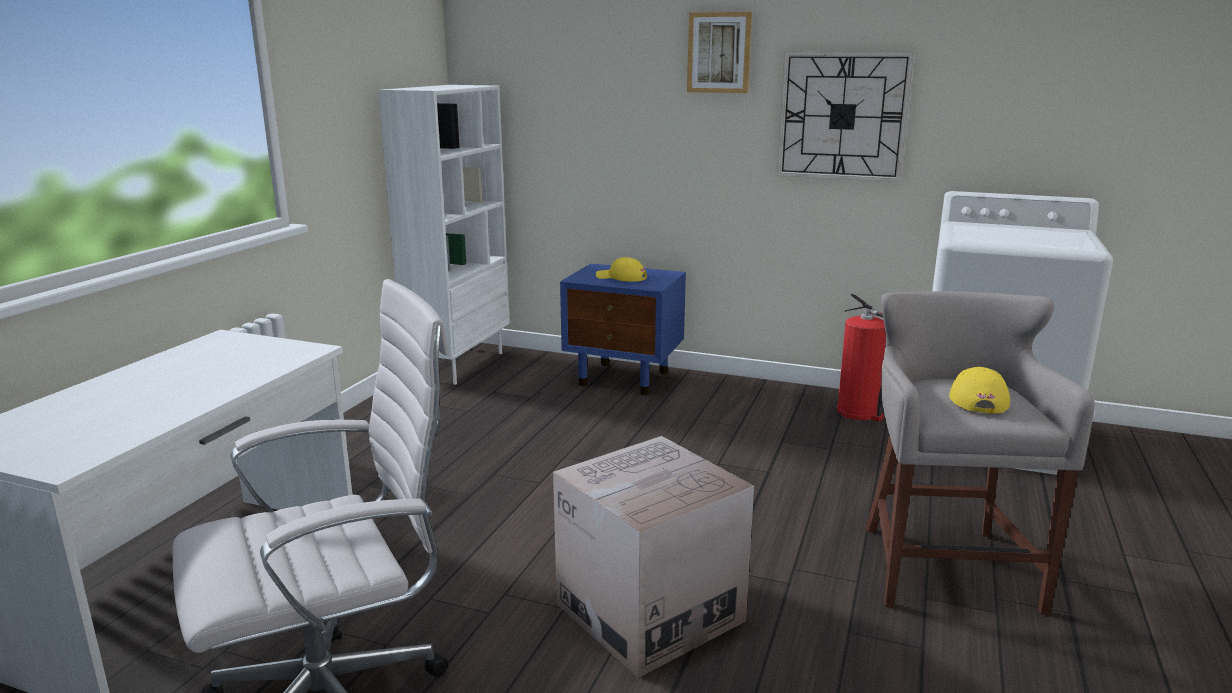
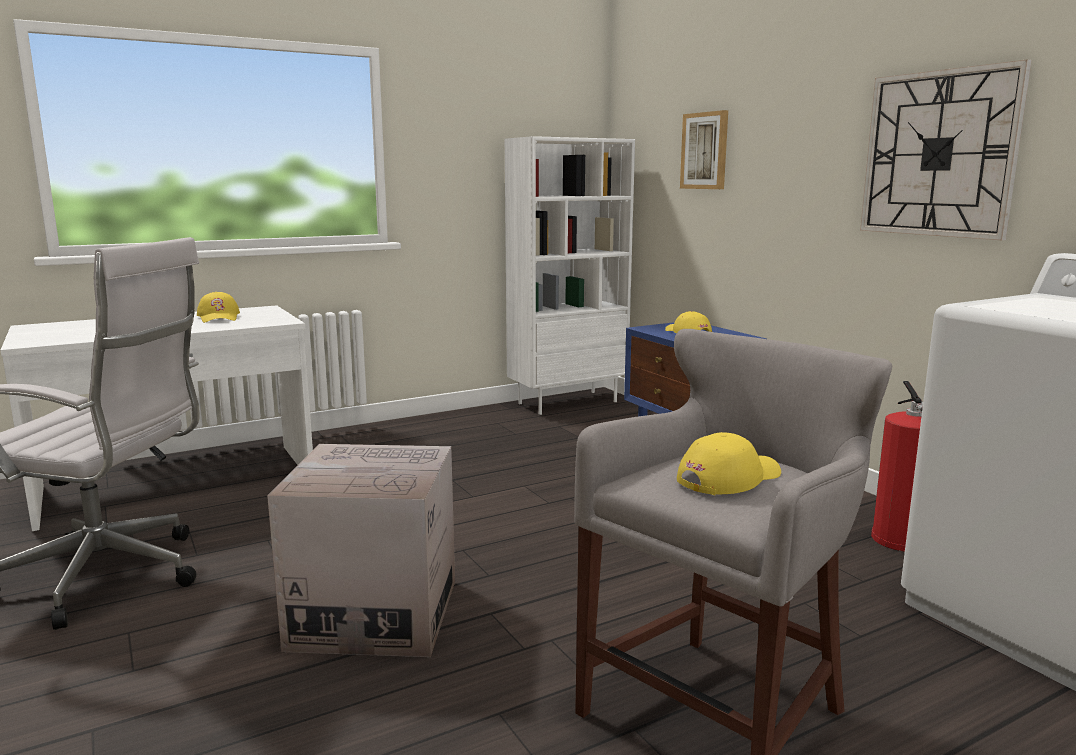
camera: 40 degrees right, 5 degrees down
(209, 362) = (219, 317): none -> yellow cap
(719, 52) = (814, 87): picture -> picture (705, 151)

